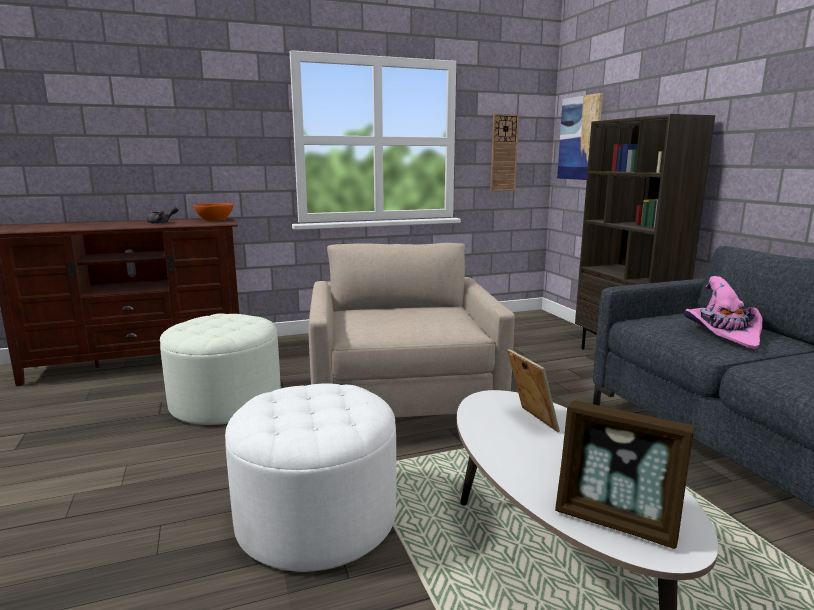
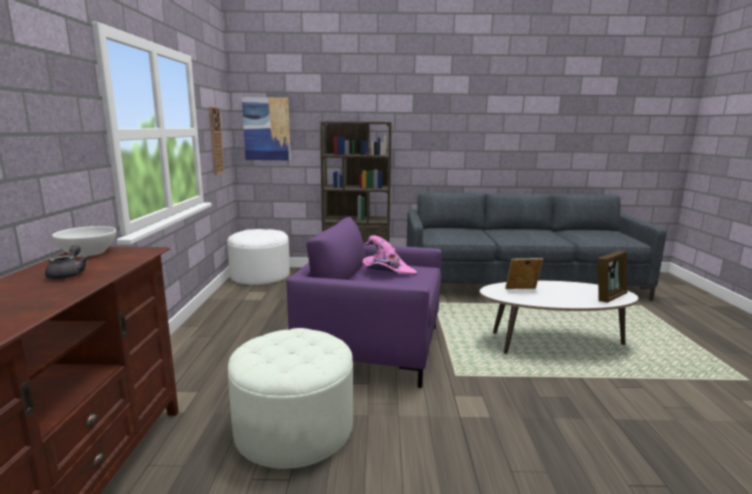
camera: 70 degrees left, 0 degrees up
(214, 219) = (88, 252): orange bowl -> white bowl
(317, 518) = (512, 400): white ottoman -> white ottoman (260, 276)
(404, 406) = (371, 346): beige armchair -> purple armchair
(723, 334) = (465, 233): pink hat -> pink hat (387, 271)

